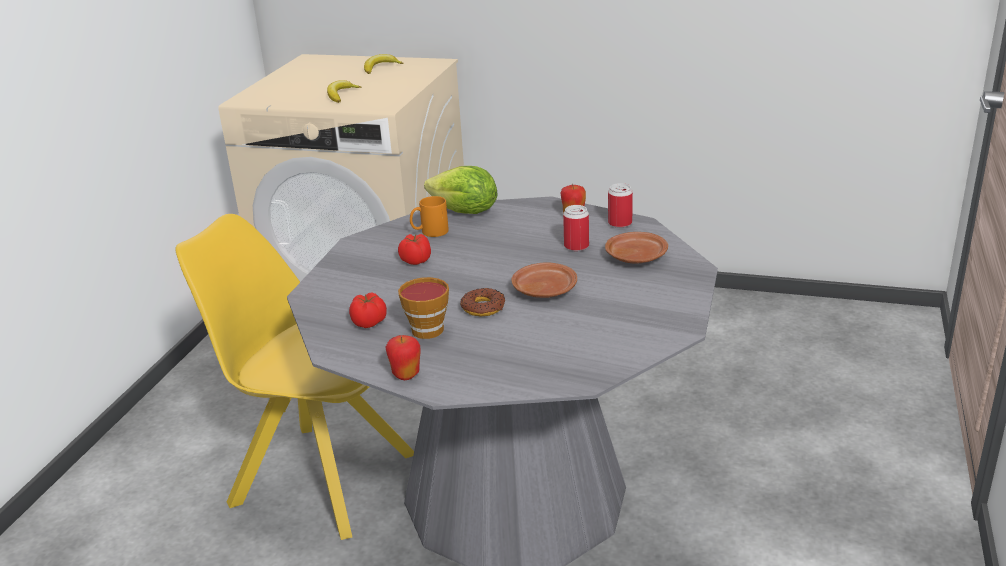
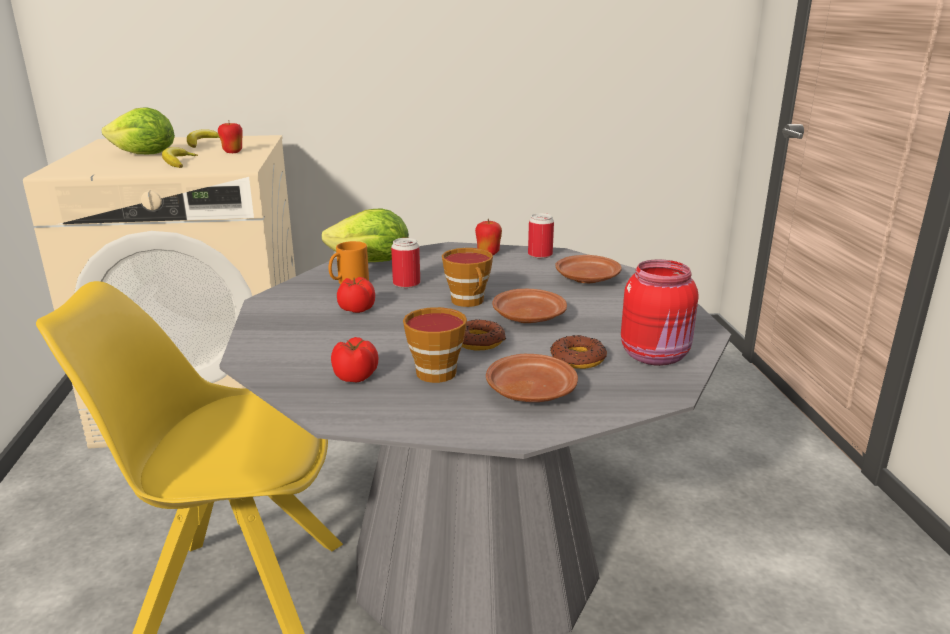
camera: 25 degrees left, 5 degrees down
(322, 82) = (144, 155): none -> lettuce
(406, 375) = (455, 425): apple -> apple (232, 152)
(481, 359) = (530, 391): none -> brown plate
(510, 267) = (469, 302): none -> cup
(546, 337) = (578, 359): none -> donut
(576, 246) = (518, 277): can -> can (406, 284)
(613, 346) = (656, 356): none -> red jar

